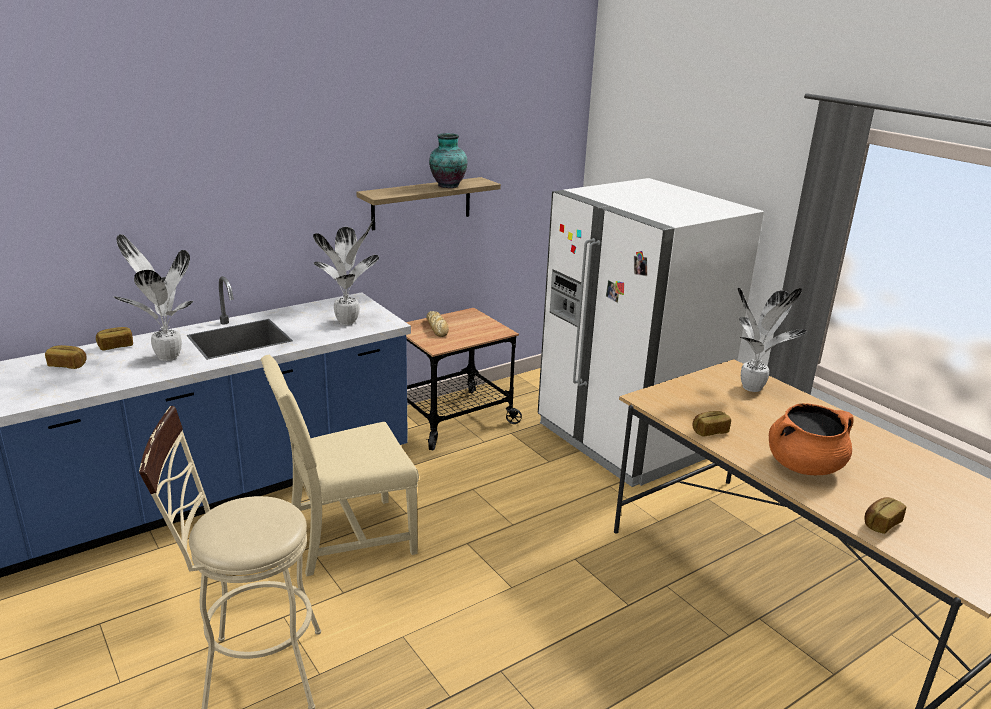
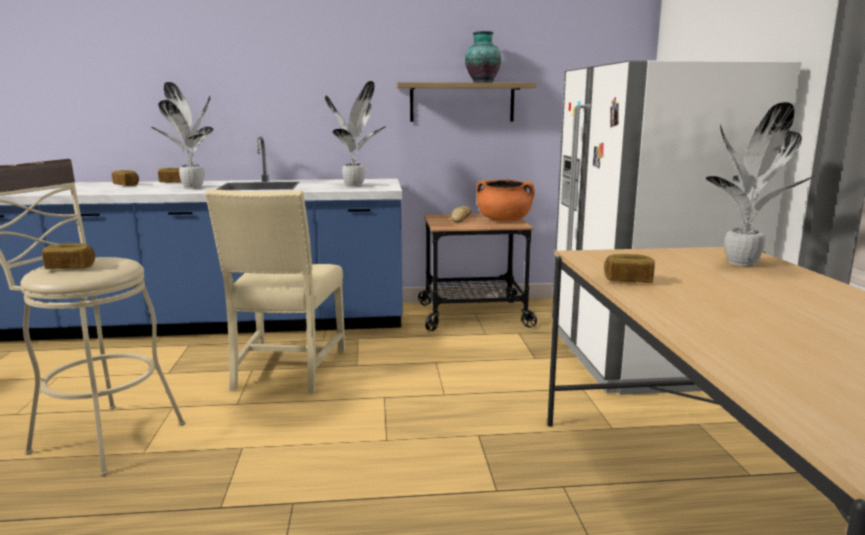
camera: 30 degrees right, 10 degrees down
(346, 538) = (286, 370): beige chair -> beige chair turned 90 degrees counterclockwise
(804, 466) = (731, 320): orange cooking pot -> orange cooking pot (504, 220)
(880, 523) = (796, 386): bread -> bread (70, 267)

